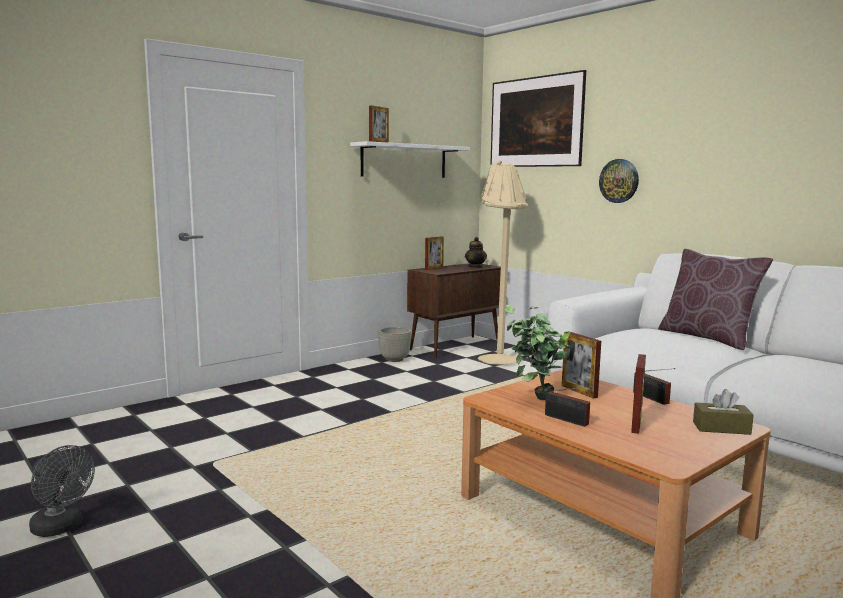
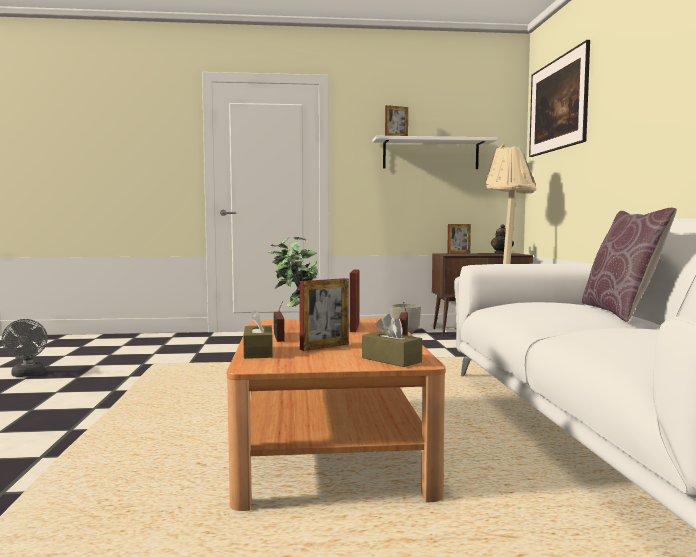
camera: 35 degrees right, 5 degrees down
(616, 445) = (258, 352): none -> brown tissue box
(619, 181) = (612, 150): wall clock -> none

